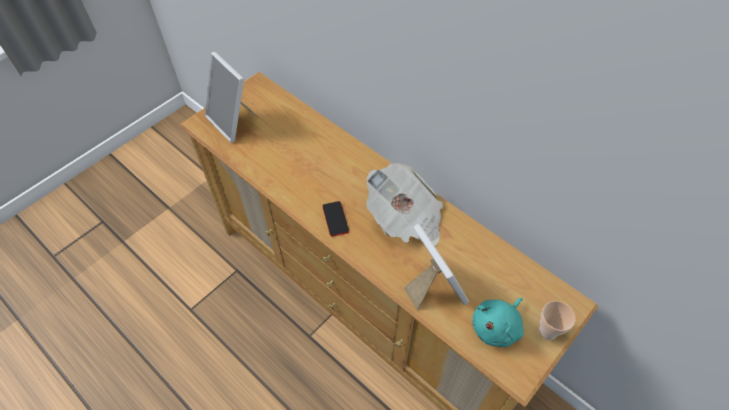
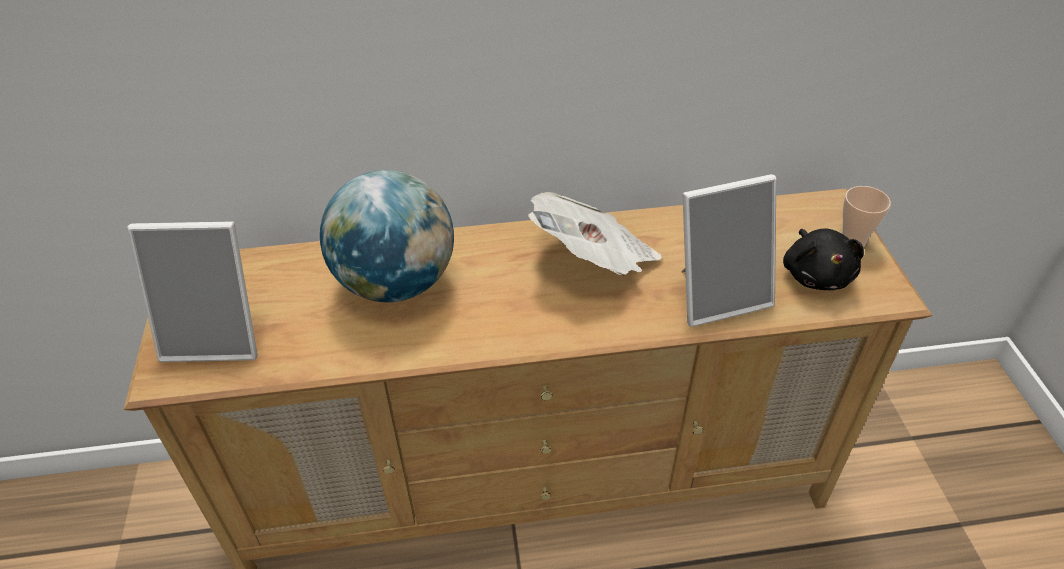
camera: 50 degrees left, 10 degrees down
(315, 155) = (396, 283): none -> globe
(335, 219) = (524, 323): phone -> none
(433, 287) = (718, 294): picture frame -> picture frame turned 150 degrees clockwise
(497, 327) = (816, 274): turquoise plush toy -> black plush toy

